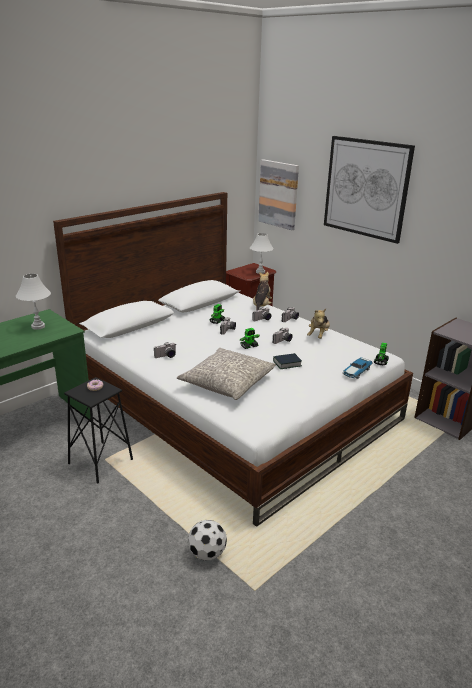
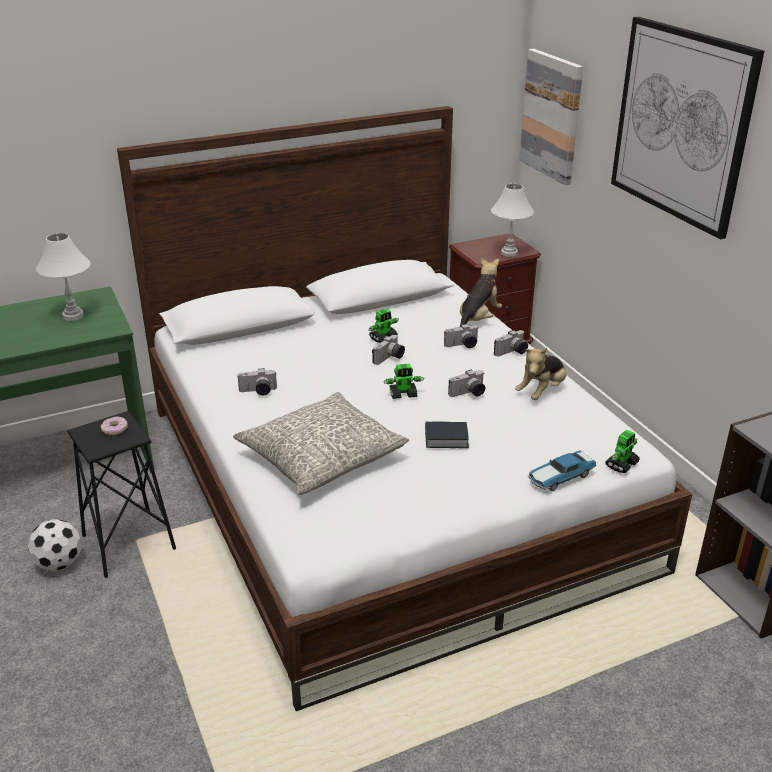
camera: 20 degrees right, 5 degrees up
(207, 553) = (196, 735): football -> football (59, 563)

